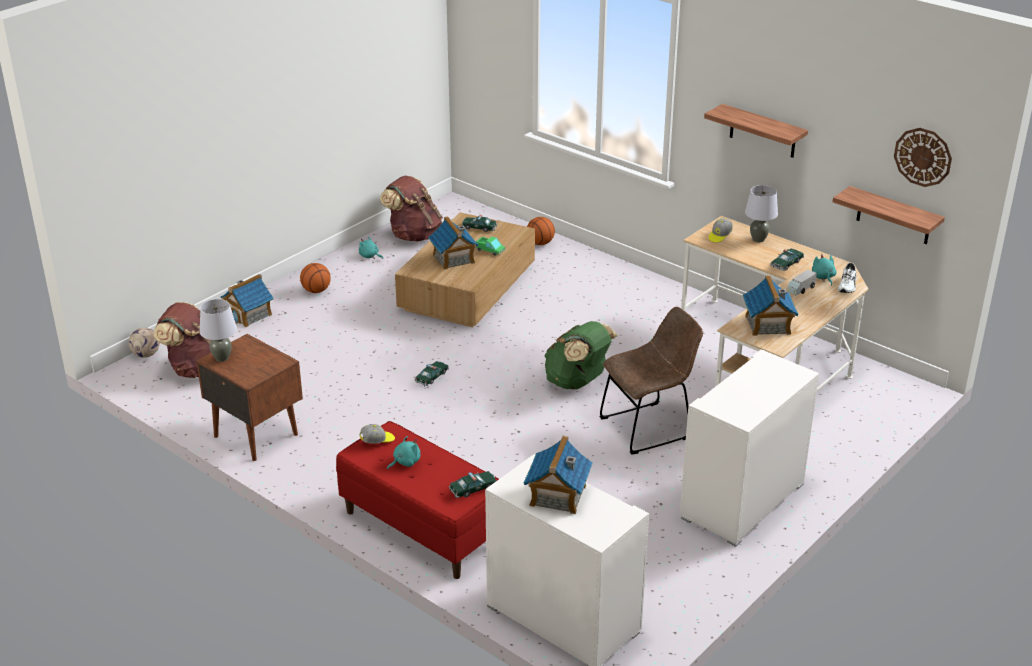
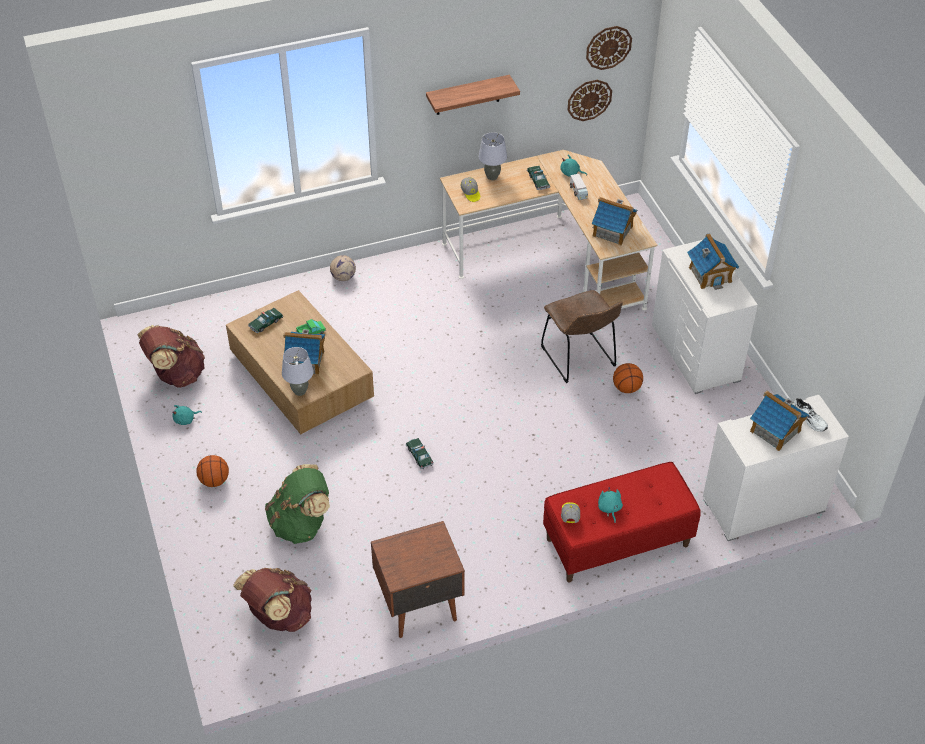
camera: 60 degrees left, 15 degrees up
(146, 354) = (221, 648): football -> football (343, 277)
(222, 358) = (400, 572): grey table lamp -> grey table lamp (300, 391)
(249, 315) = (215, 545): toy house -> toy house (710, 274)
(473, 489) = (668, 482): toy car -> none
(540, 243) = (267, 300): basketball -> basketball (626, 388)
(577, 382) = (493, 371): green backpack -> green backpack (301, 524)
(649, 427) = (580, 359): brown chair -> brown chair turned 150 degrees clockwise
(848, 286) = (591, 168): white shoe -> white shoe (809, 419)
(893, 216) = (589, 100): shelf -> wall clock

